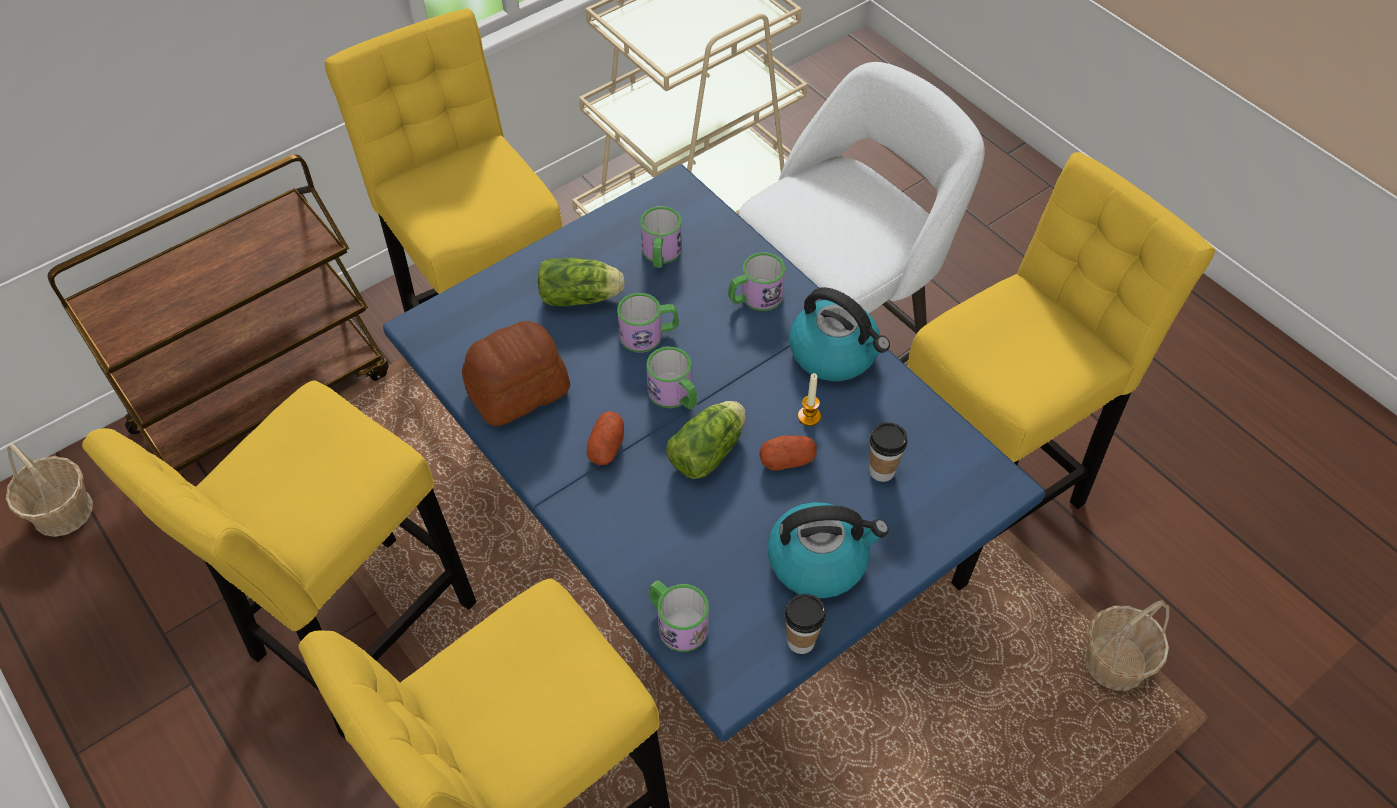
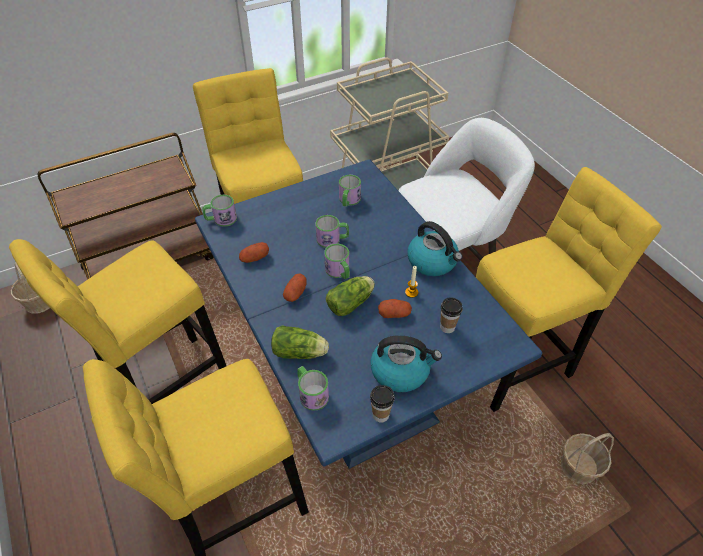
camera: 10 degrees right, 5 degrees down
(516, 390) = (254, 258): bread -> potato
(583, 297) = (302, 216): lettuce -> lettuce (301, 352)
(755, 298) = (394, 228): mug -> mug (221, 219)

